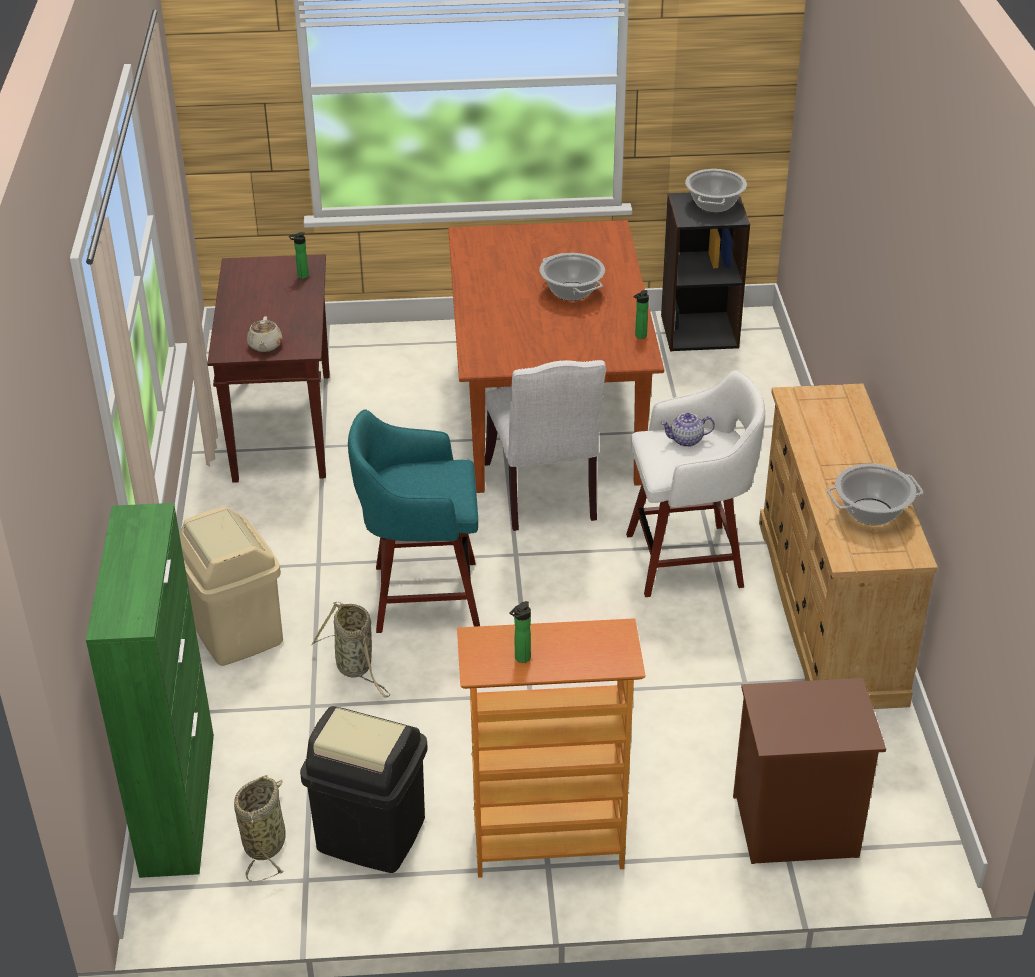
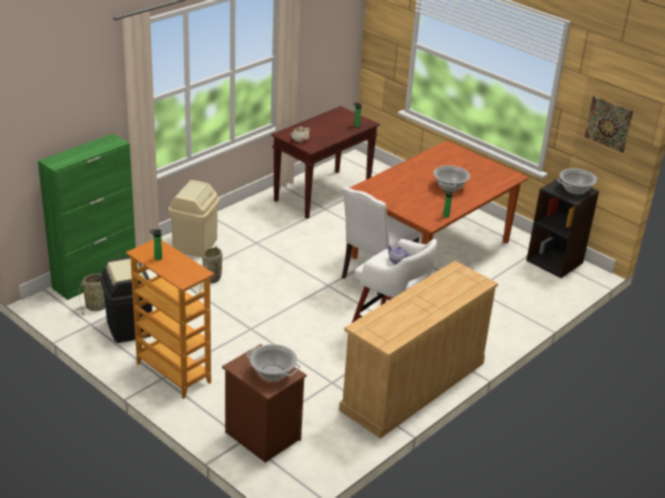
camera: 45 degrees right, 5 degrees down
(421, 596) = (271, 275): turquoise stool -> none
(731, 80) = (608, 124): none -> picture
(871, 512) = (402, 321): cooking pot -> cooking pot (273, 373)

